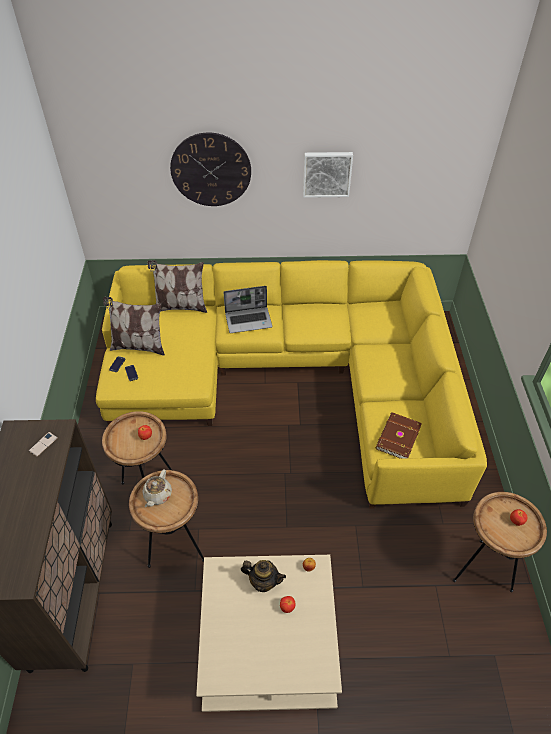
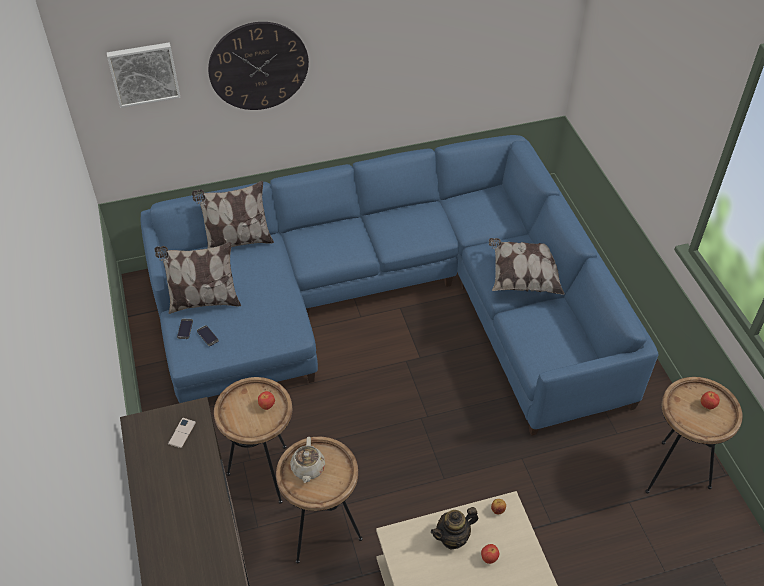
camera: 15 degrees left, 0 degrees up
(249, 320) = (329, 242): laptop -> none
(263, 582) = (453, 538): teapot -> teapot turned 150 degrees clockwise
(292, 377) = (392, 303): yellow sofa -> blue sofa
(327, 173) = (398, 48): picture -> picture (144, 73)
(394, 377) = (523, 277): none -> pillow
(397, 437) = (549, 345): brown book -> none

